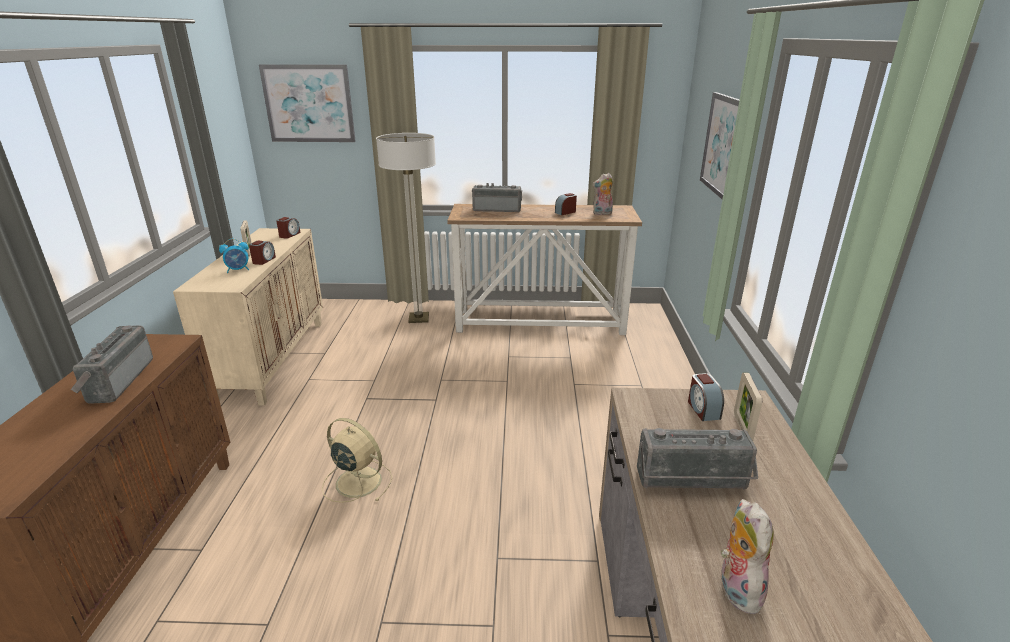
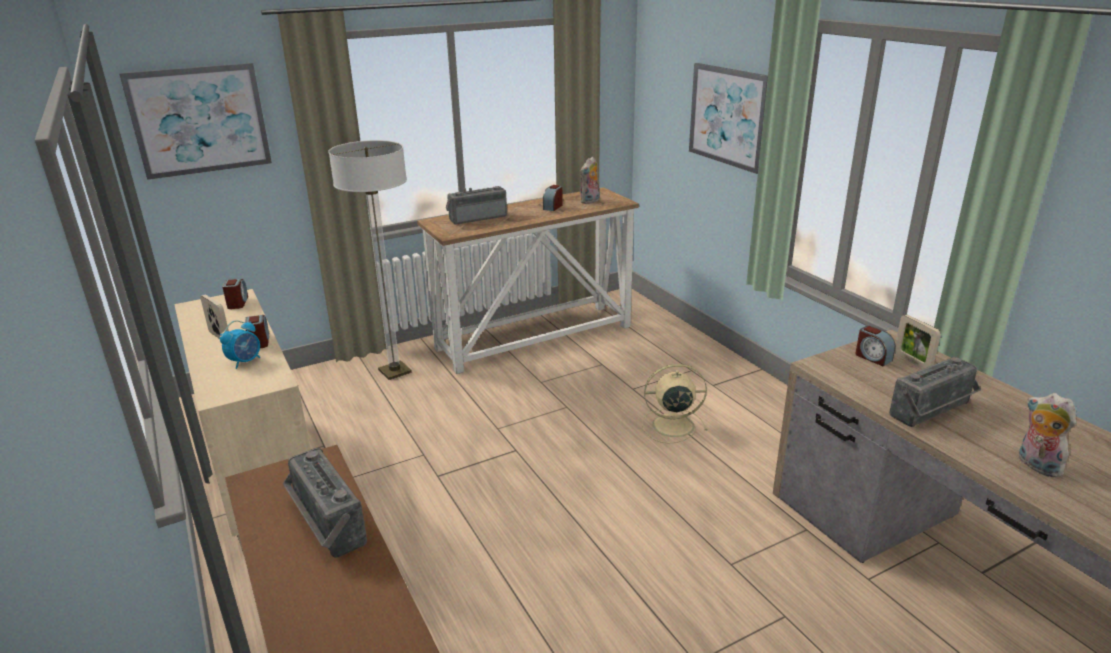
camera: 30 degrees left, 0 degrees up
(357, 481) = (528, 559): beige fan -> beige fan (671, 425)

